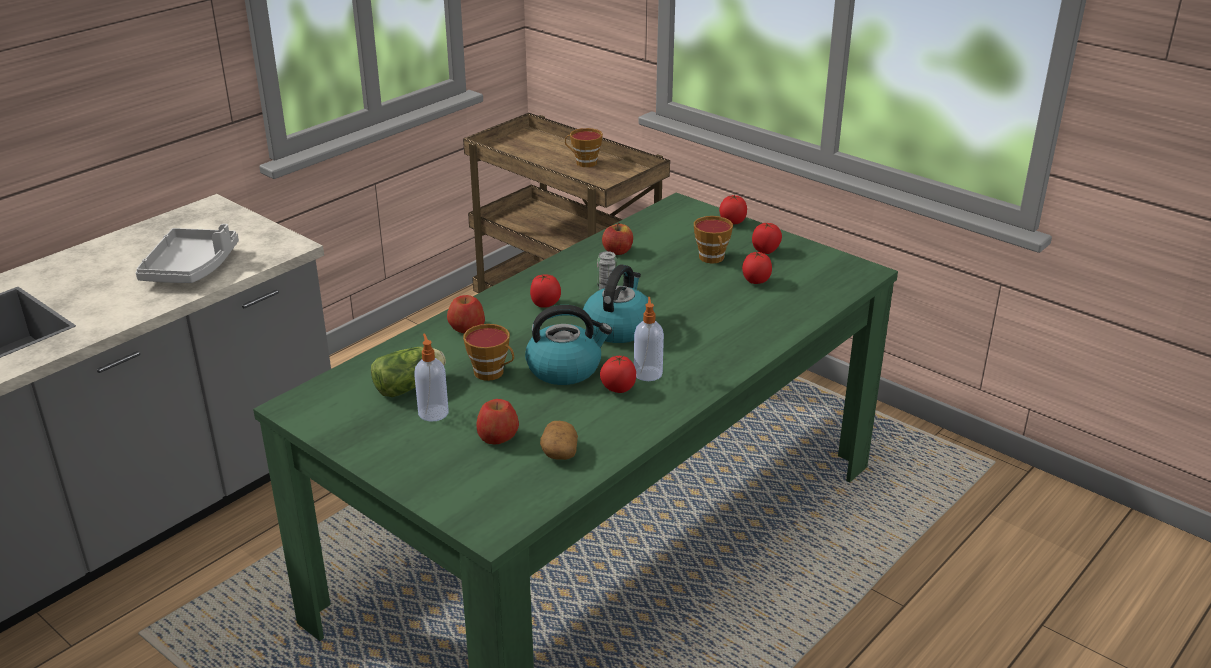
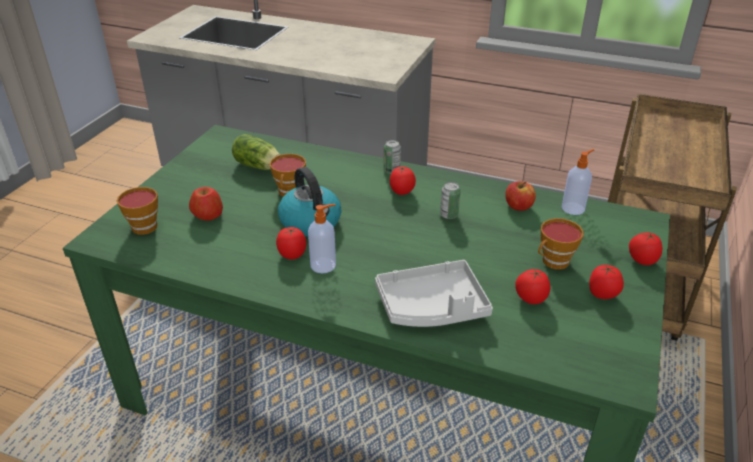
camera: 70 degrees right, 5 degrees up
(191, 268) = (336, 57): grey tray -> grey tray (432, 306)
(433, 412) = (230, 183): soap dispenser -> soap dispenser (573, 208)
(467, 328) = (345, 168): apple -> none
(497, 301) = (391, 171): none -> can
(559, 451) = (196, 246): potato -> none
(583, 162) = (686, 159): cup -> cup (145, 225)
(618, 327) = (388, 234): kettle -> none

